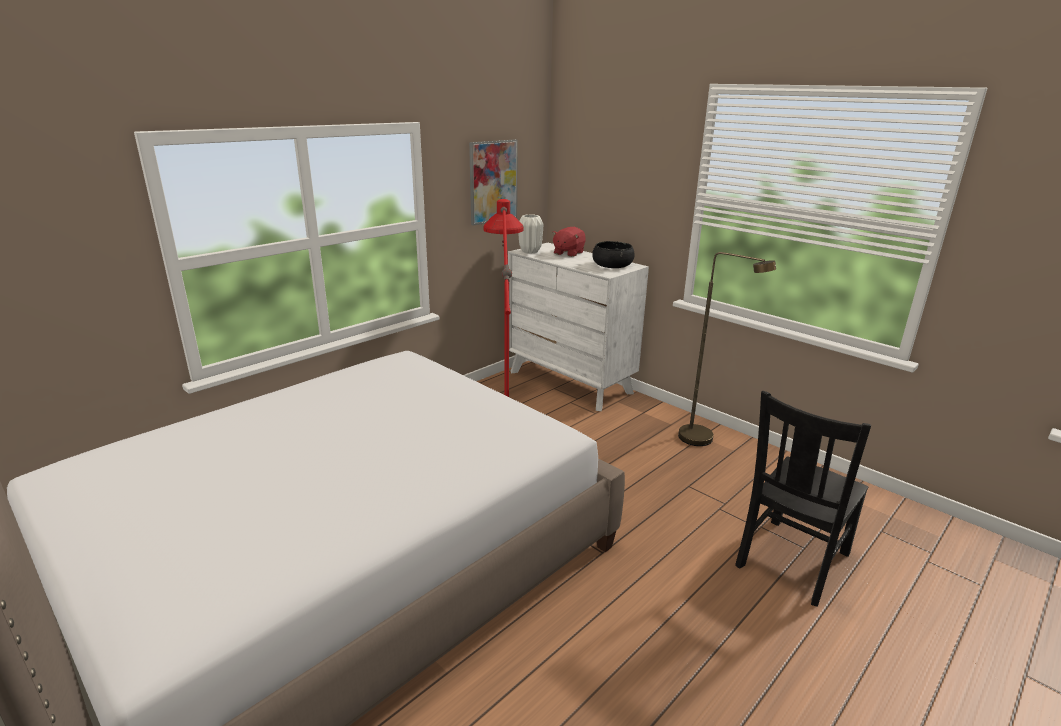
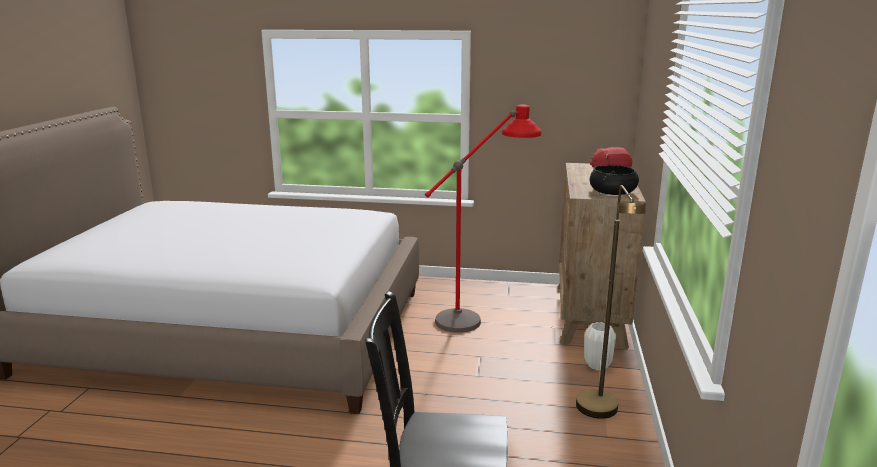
camera: 55 degrees right, 5 degrees down
(493, 181) = (555, 91): picture -> none
(530, 251) = (582, 166): white vase -> white vase (597, 365)
(570, 382) = (590, 315): white dresser -> brown dresser

